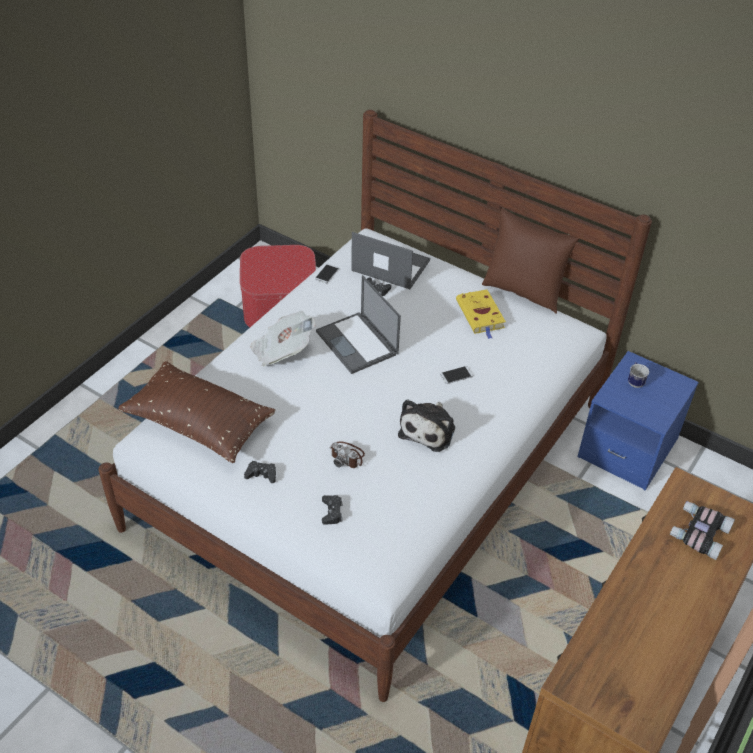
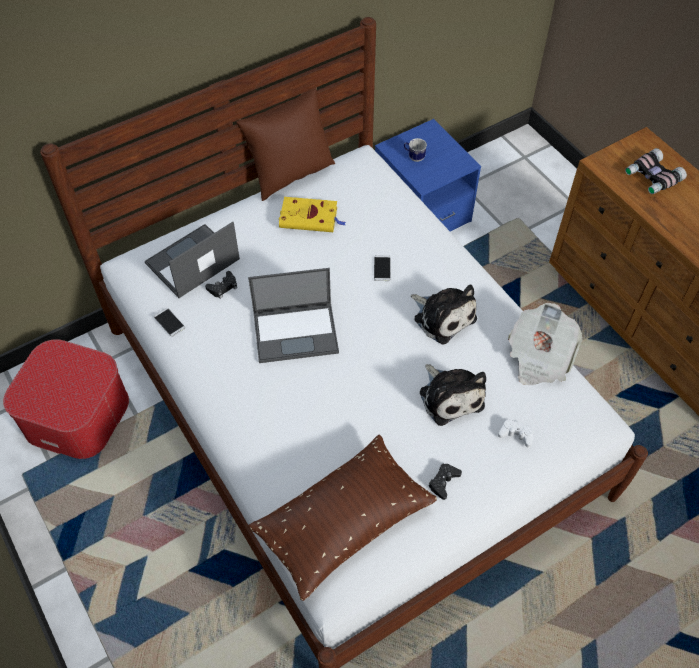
camera: 65 degrees left, 10 degrees up
(282, 350) = (271, 404): newspaper -> newspaper (539, 357)
(332, 512) = (516, 434): black game controller -> white game controller
(347, 456) = (450, 396): camera -> plush toy

